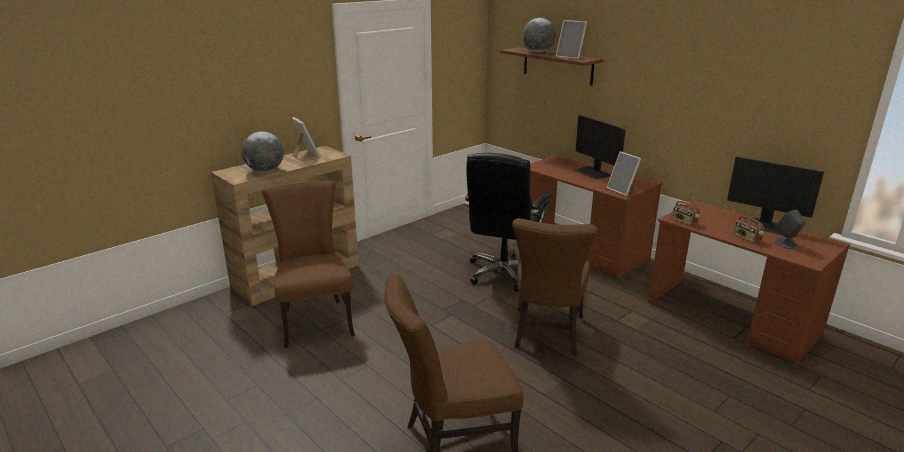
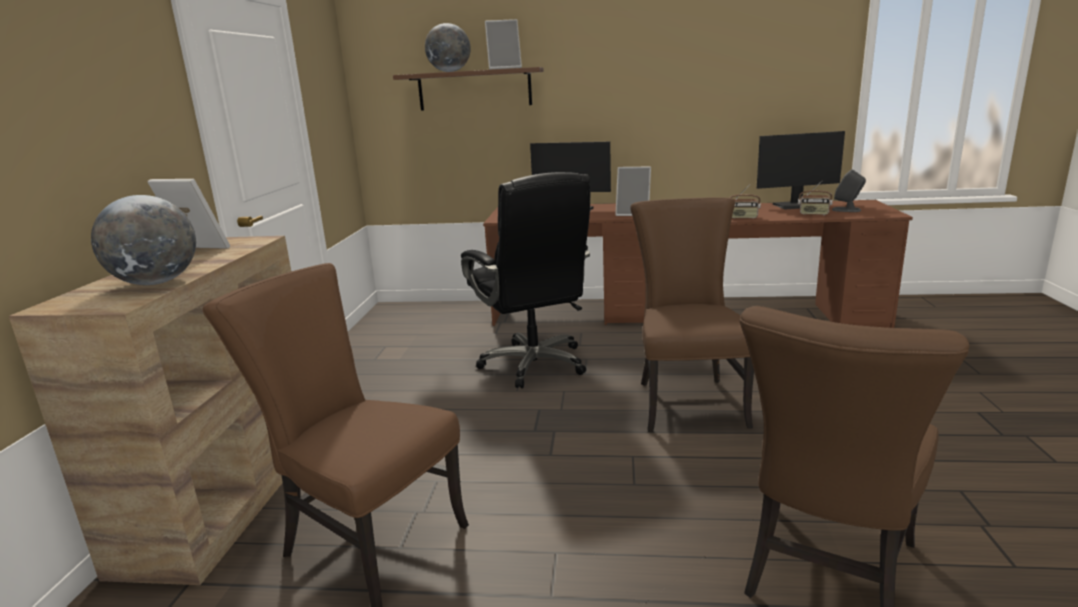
camera: 40 degrees left, 5 degrees down
(547, 334) = (687, 400): brown chair -> brown chair turned 150 degrees counterclockwise

